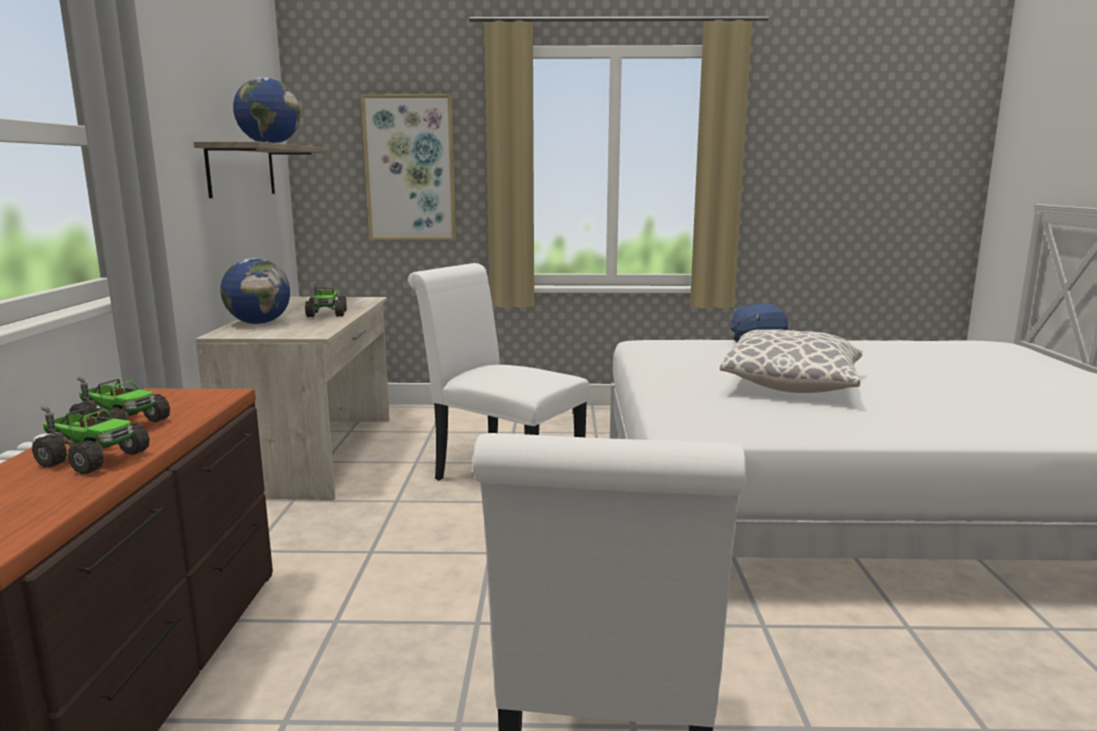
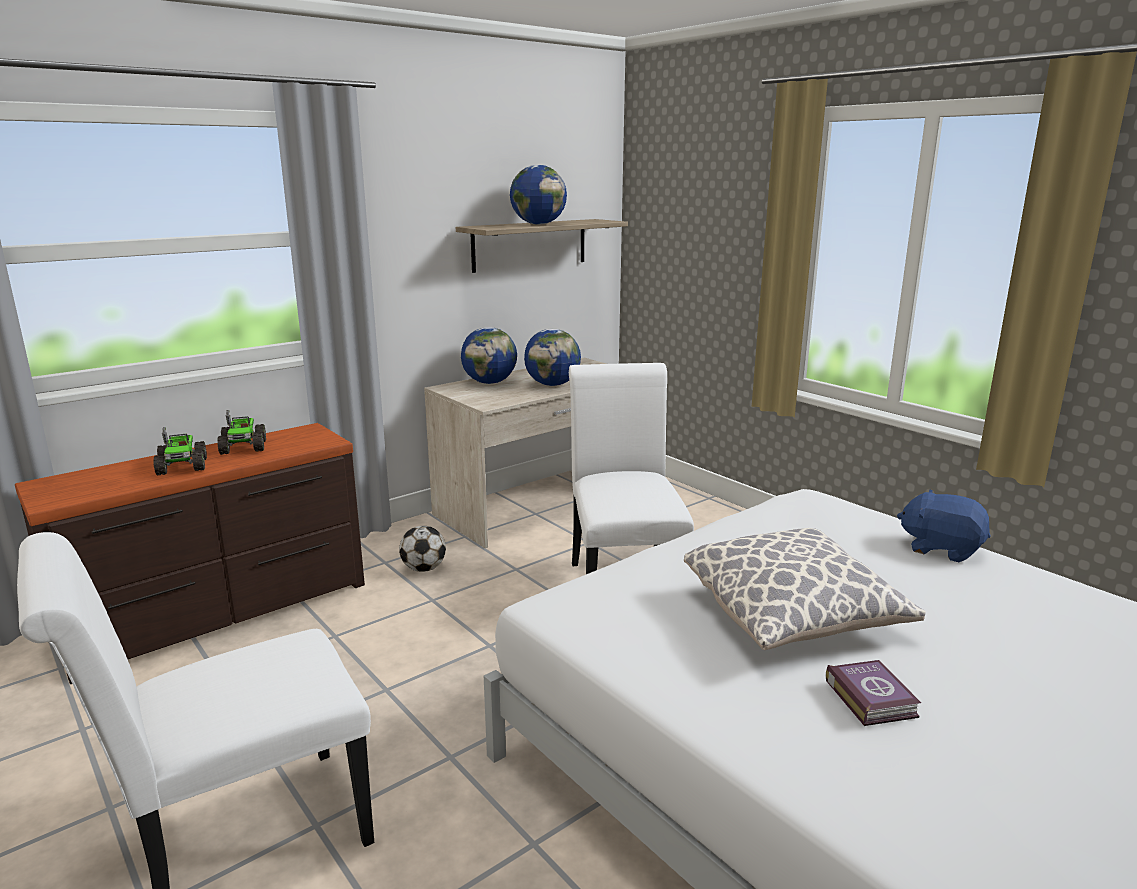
camera: 50 degrees right, 5 degrees up
(308, 537) = (424, 569): none -> football
(327, 314) = (552, 385): toy truck -> globe
(410, 168) = (708, 244): picture -> none
(901, 397) = (870, 697): none -> book

